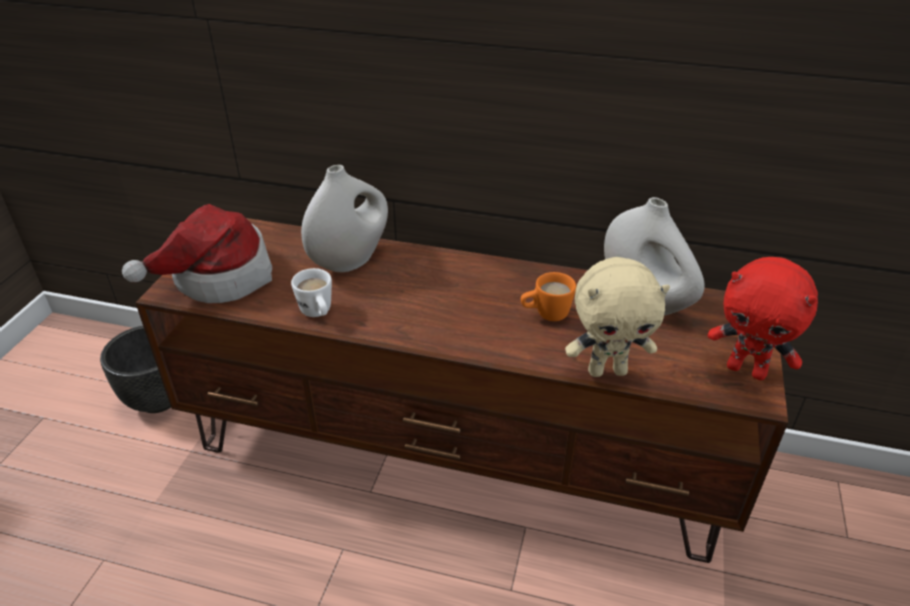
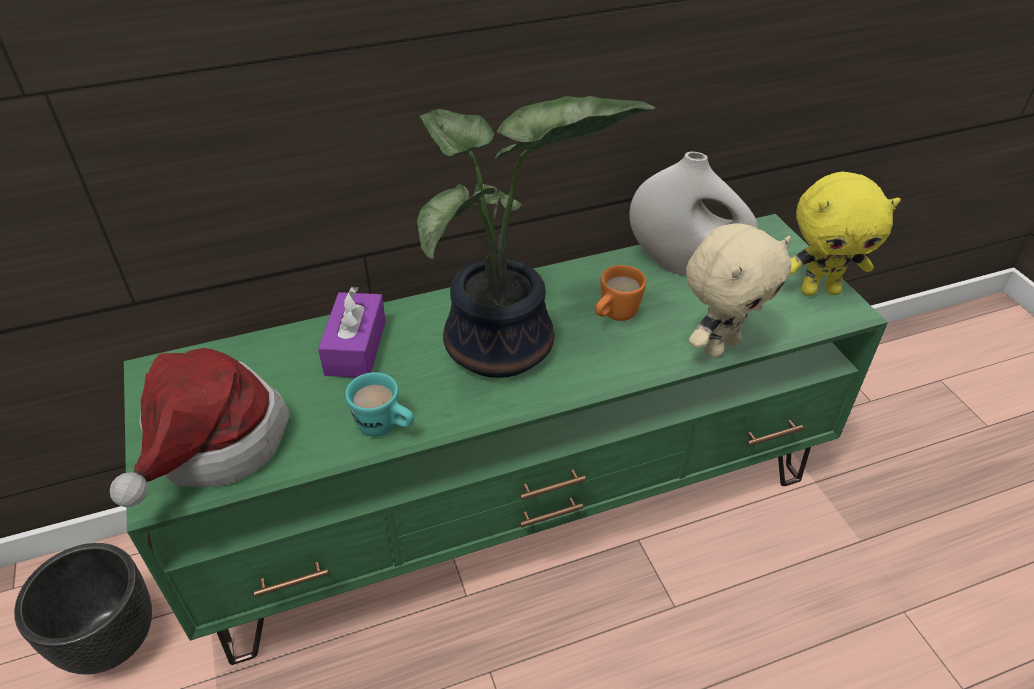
camera: 35 degrees left, 5 degrees up
(318, 314) = (385, 427): white mug -> turquoise mug
(350, 260) = (356, 347): white vase -> purple tissue box
(440, 302) = (503, 350): none -> potted plant
(457, 452) = (518, 504): brown tv stand -> green tv stand
(747, 370) = (819, 290): red plush toy -> yellow plush toy

